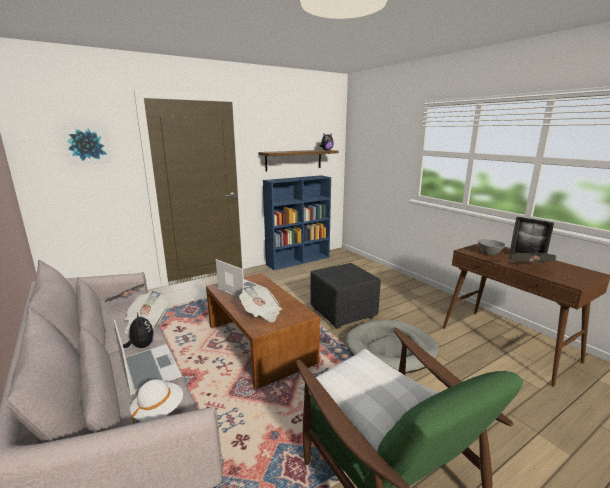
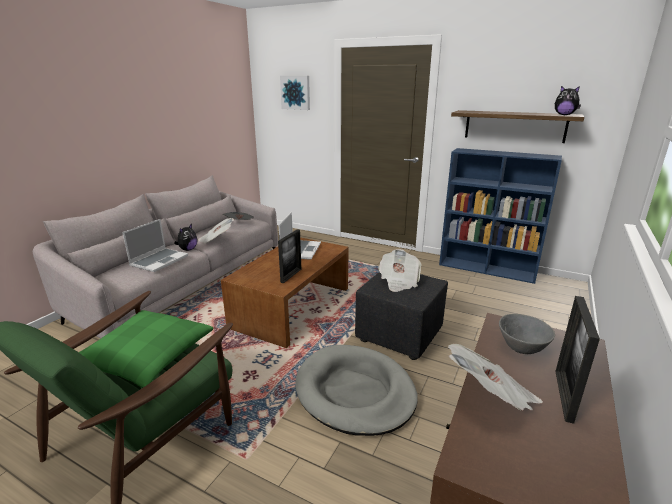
camera: 60 degrees right, 5 degrees up
(158, 410) = (118, 278): white hat -> none
(261, 313) = (265, 270): newspaper -> newspaper (398, 281)
(286, 305) = (291, 275): none -> picture frame
(369, 404) = (146, 357): white pillow -> green pillow

